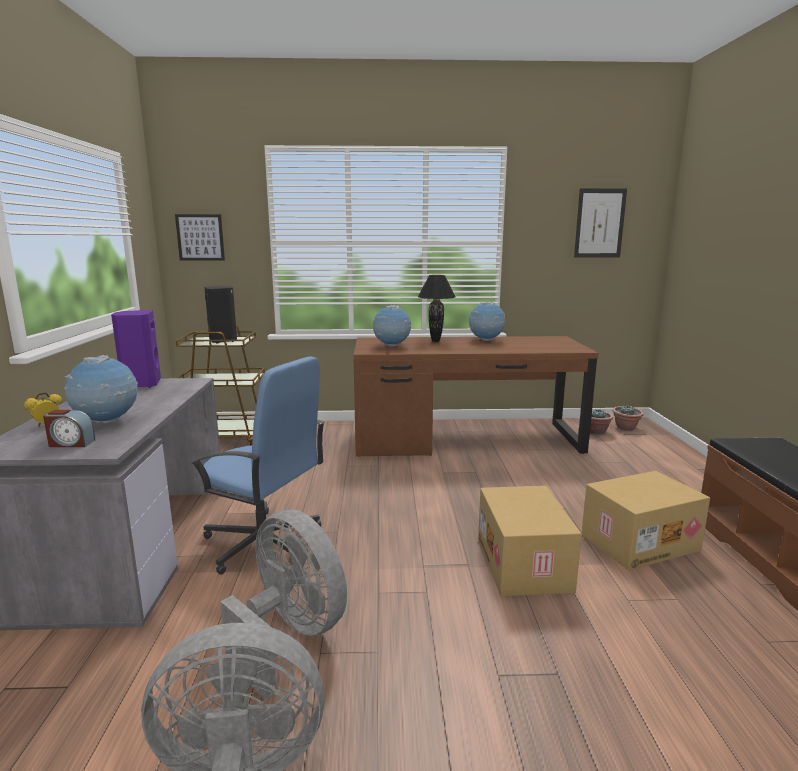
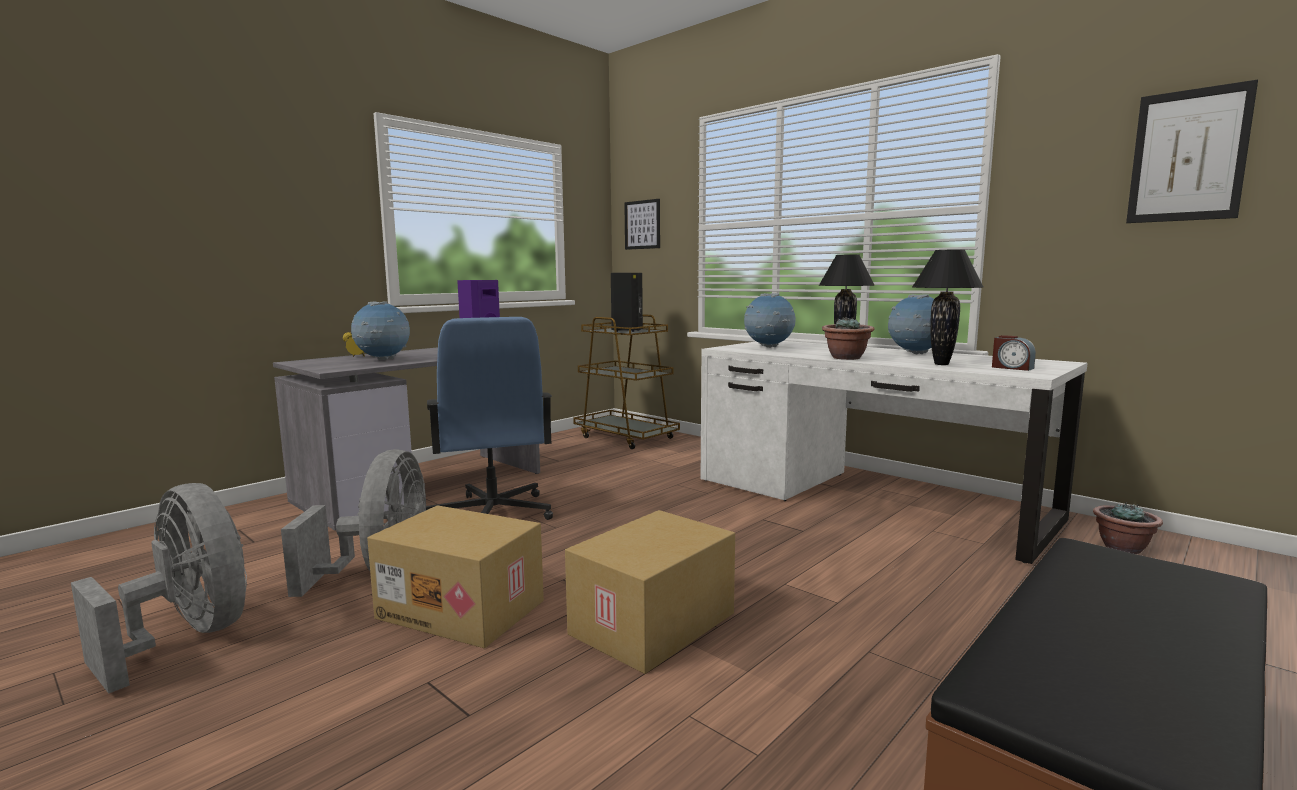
camera: 45 degrees right, 5 degrees down
(71, 443) = (332, 364): alarm clock -> alarm clock (1012, 368)
(465, 439) = (867, 499): brown desk -> white desk
(525, 348) = (940, 364): none -> black table lamp
(626, 428) = (1213, 560): potted plant -> potted plant (846, 358)
(639, 542) = (860, 679): cardboard box -> cardboard box (463, 608)

